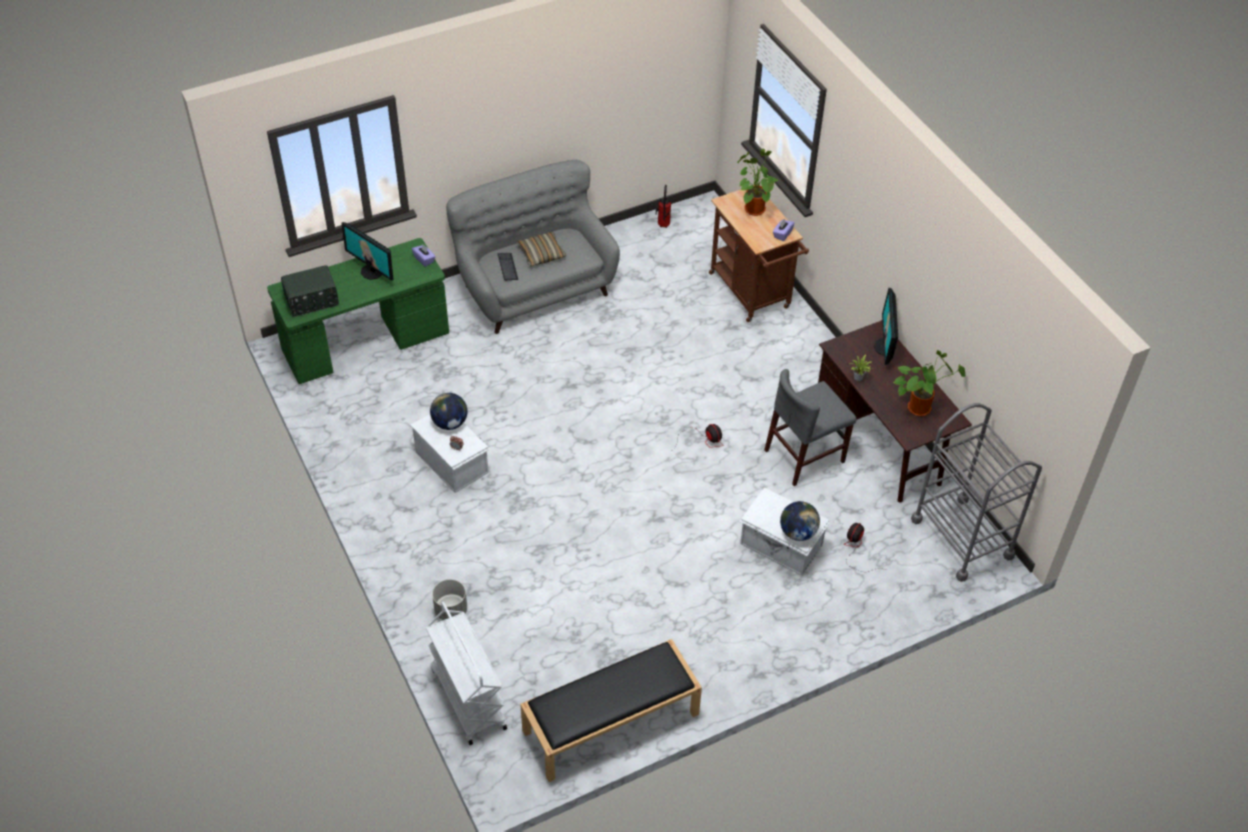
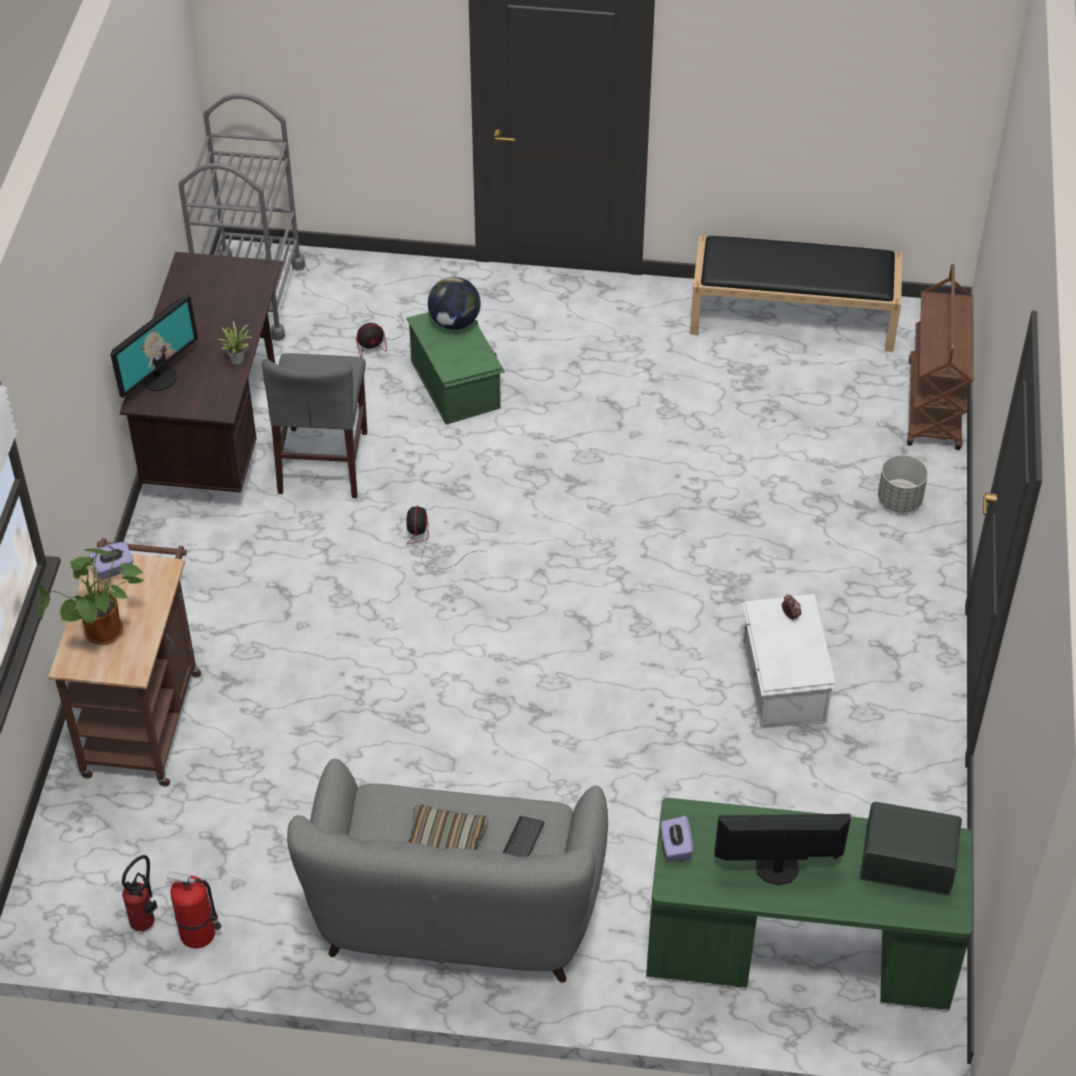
camera: 145 degrees left, 0 degrees up
(372, 271) = (777, 869): monitor -> monitor turned 75 degrees counterclockwise
(450, 423) = (776, 657): globe -> none
(467, 698) = (934, 406): white cart -> brown cart
(637, 232) = (199, 933): none -> fire extinguisher
(781, 546) = (456, 384): white storage box -> green storage box
(804, 456) = (323, 462): grey chair -> grey chair turned 90 degrees clockwise
(920, 407) = (207, 294): potted plant -> none

